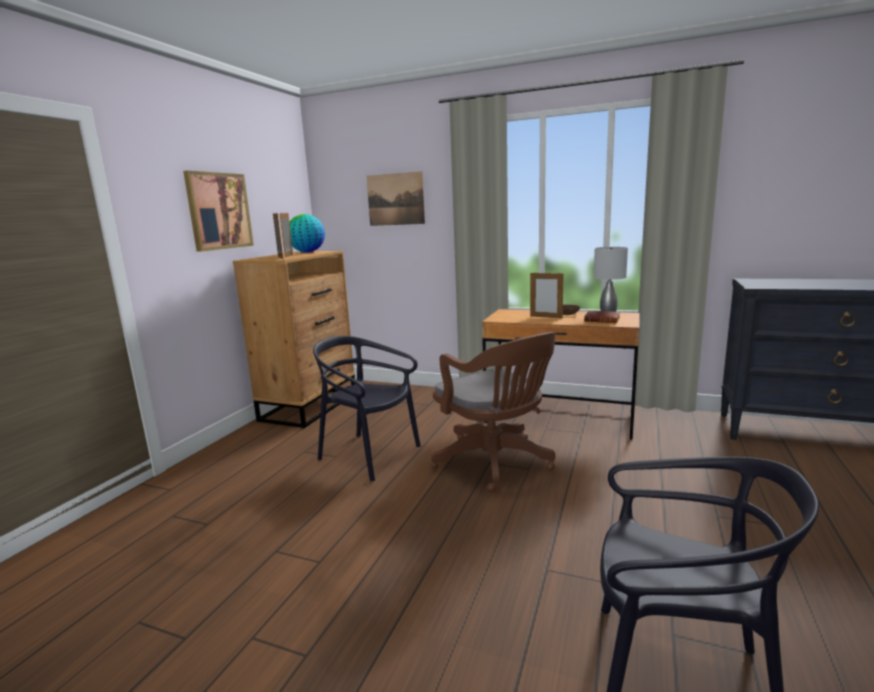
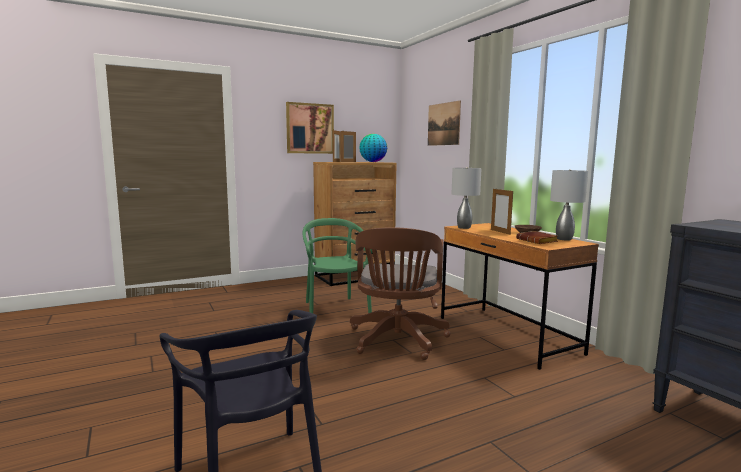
camera: 40 degrees right, 5 degrees down
(369, 455) = (335, 309): black chair -> green chair
(503, 319) = (464, 227): none -> grey table lamp

